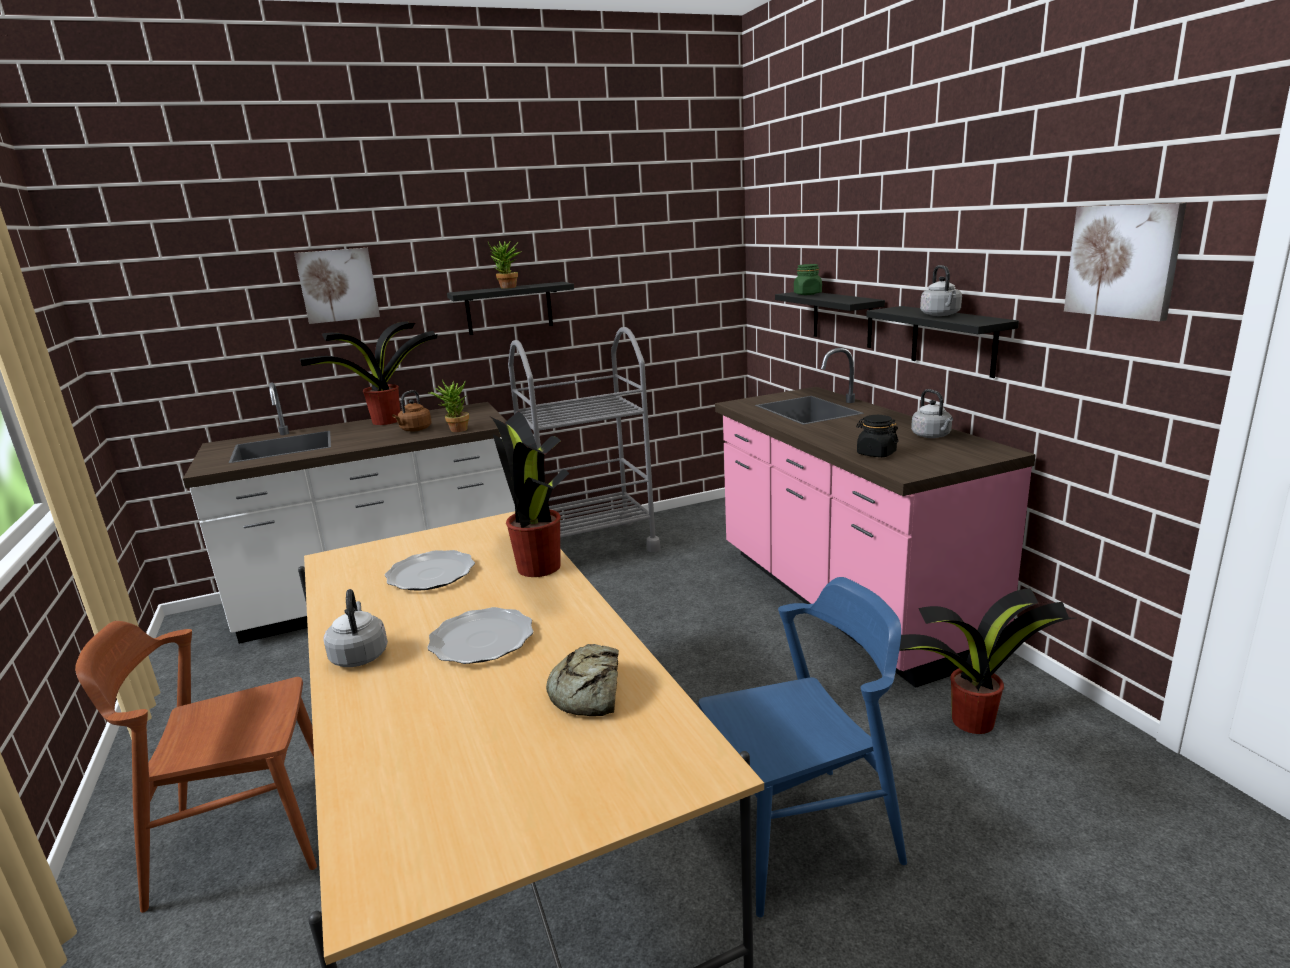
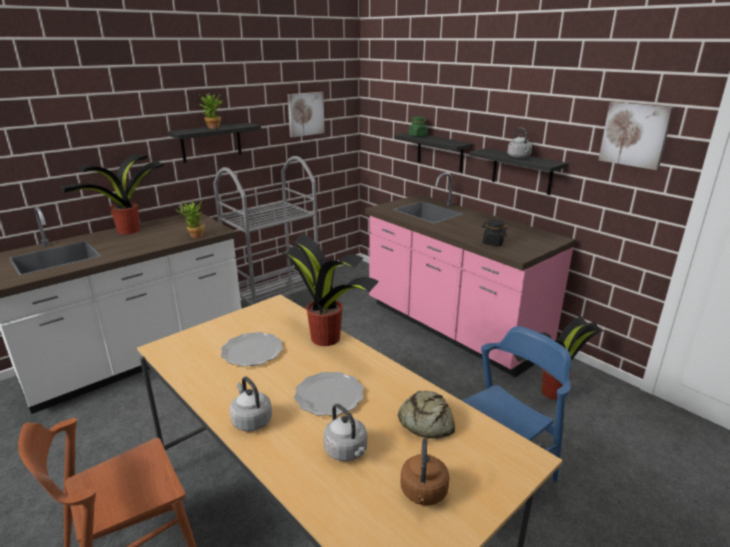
camera: 20 degrees left, 5 degrees up
(338, 285) = (83, 126): picture -> picture (305, 114)
(414, 430) = (160, 237): brown kettle -> brown kettle (423, 493)
(932, 436) = (514, 229): grey kettle -> grey kettle (347, 451)

